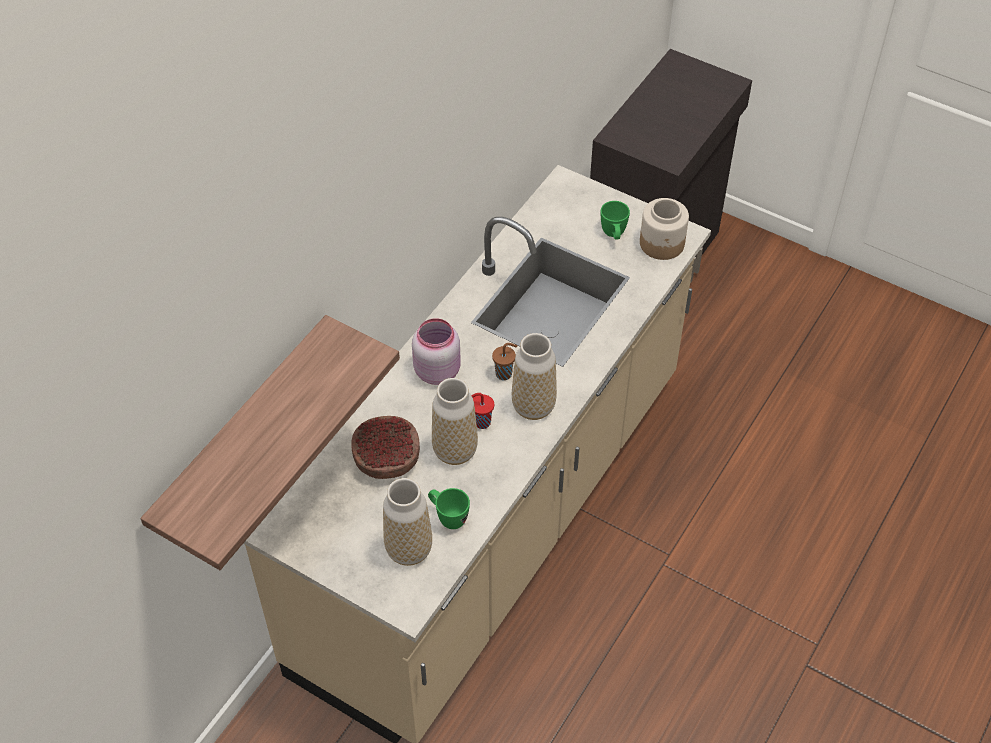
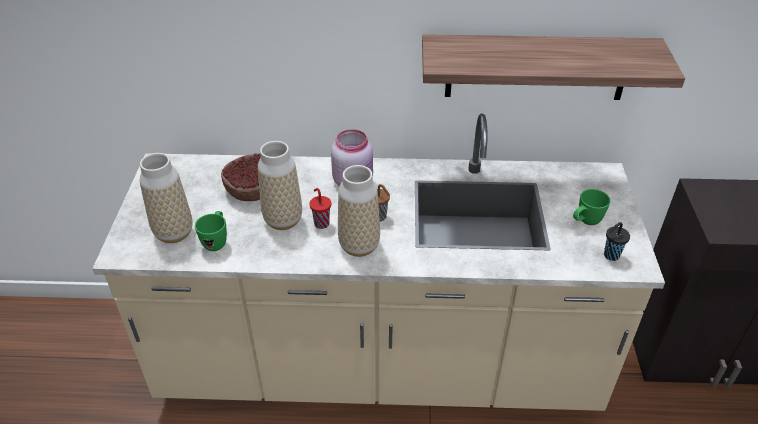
camera: 60 degrees right, 10 degrees down
(244, 436) = (164, 75): shelf -> shelf (536, 67)
(662, 244) = (610, 256): jar -> black cup

